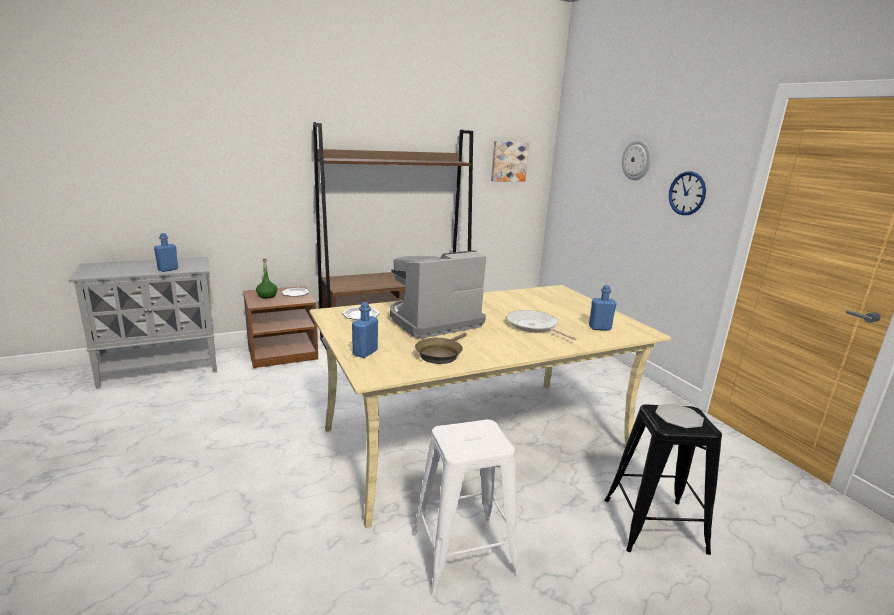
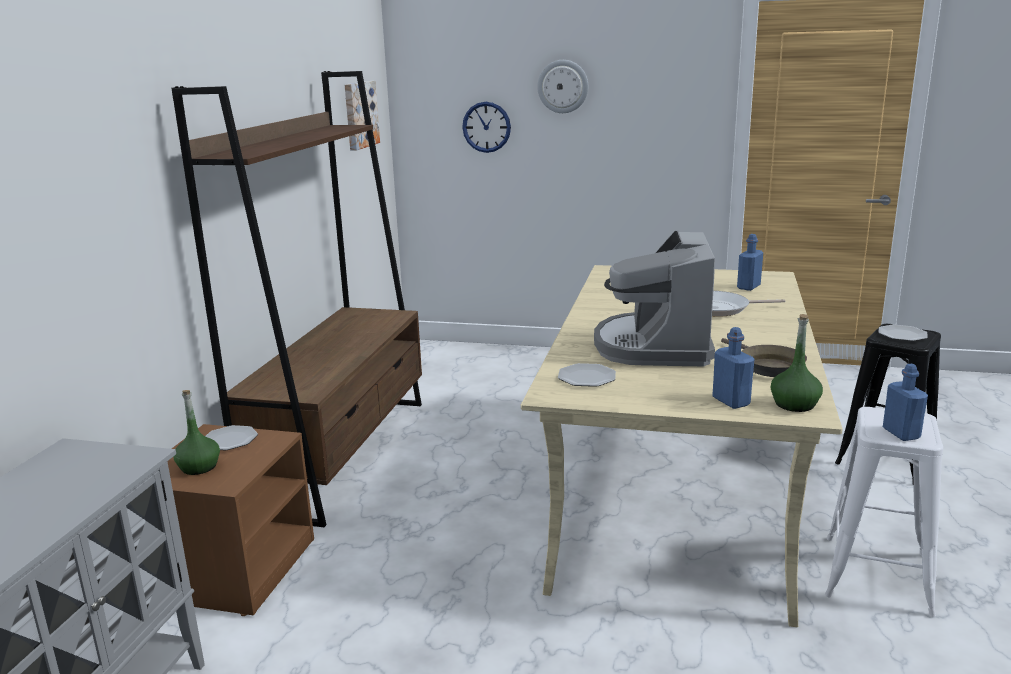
camera: 50 degrees left, 0 degrees up
(168, 269) = (91, 488): blue bottle -> blue bottle (901, 433)
(380, 370) = (795, 404): none -> green bottle
(687, 193) = (652, 118): wall clock -> wall clock (486, 127)

